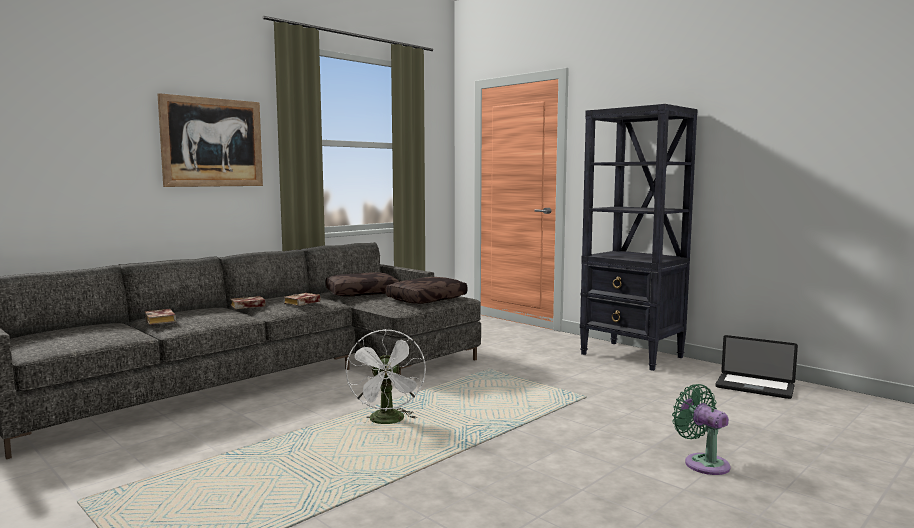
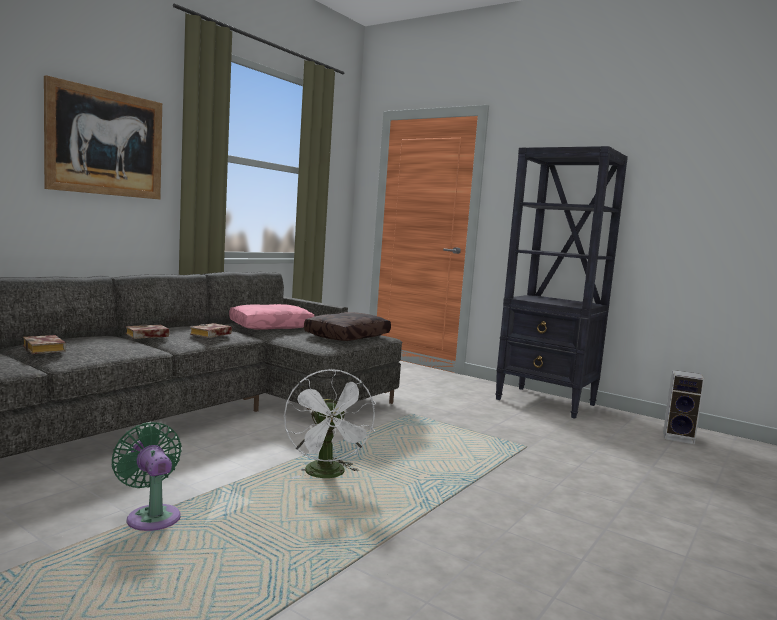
camera: 10 degrees left, 0 degrees up
(362, 293) = (271, 326): brown pillow -> pink pillow
(703, 463) = (685, 524): green fan -> green fan (152, 516)
(754, 387) = (679, 438): laptop -> speaker

